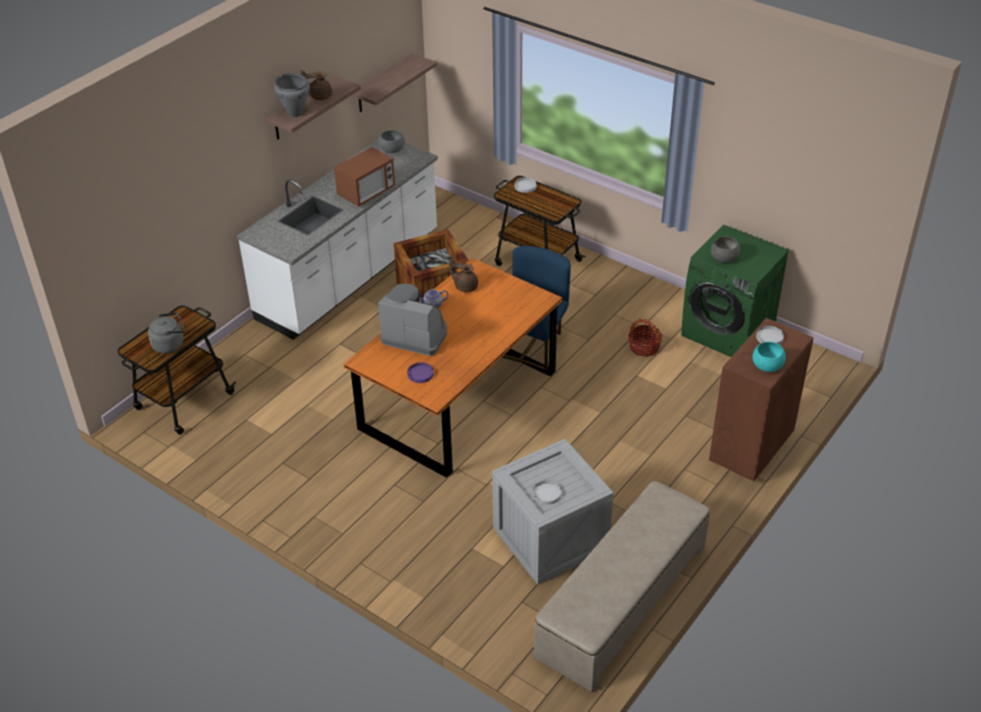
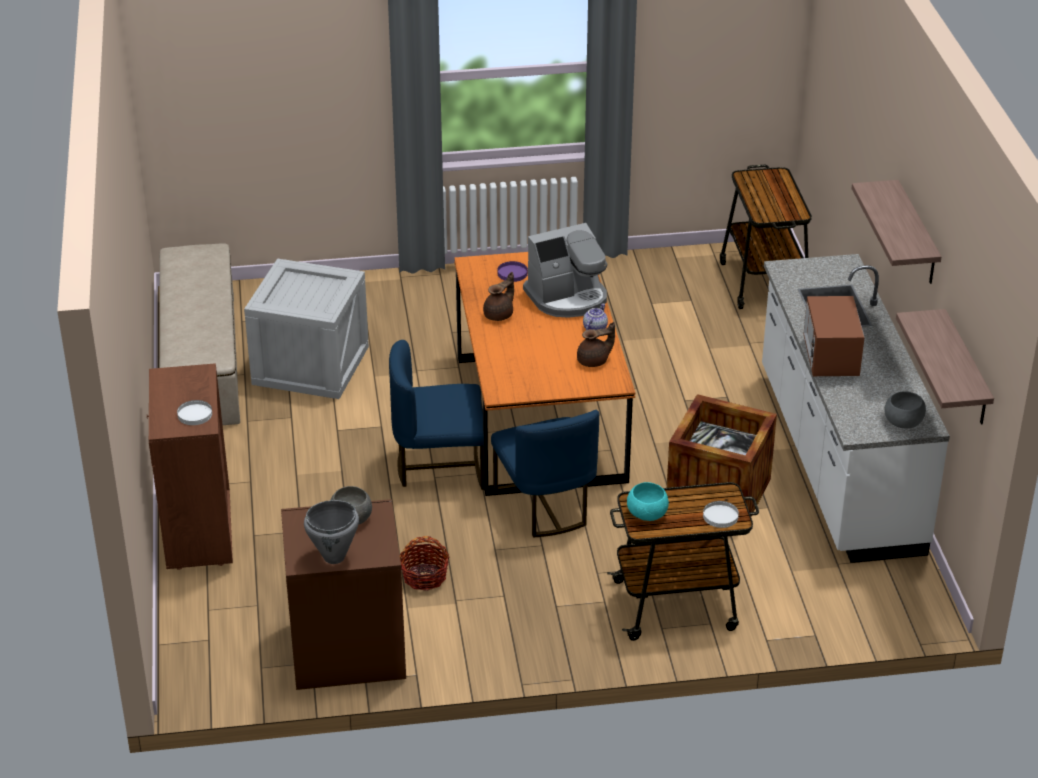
camera: 135 degrees right, 5 degrees down
(170, 344) = (756, 191): grey kettle -> none
(295, 113) = (883, 198): grey cooking pot -> grey cooking pot (334, 557)
(319, 96) = (901, 225): brown teapot -> brown teapot (499, 314)
(547, 494) = (301, 285): white plate -> none
(557, 405) = (440, 466): none -> blue chair
(727, 334) = (347, 651): green washing machine -> brown washing machine
(767, 365) = (172, 386): turquoise bowl -> turquoise bowl (647, 513)

